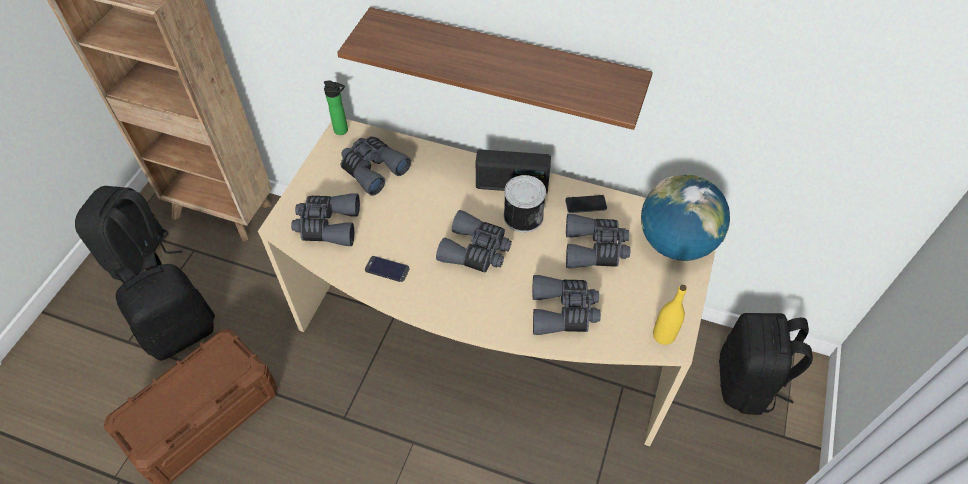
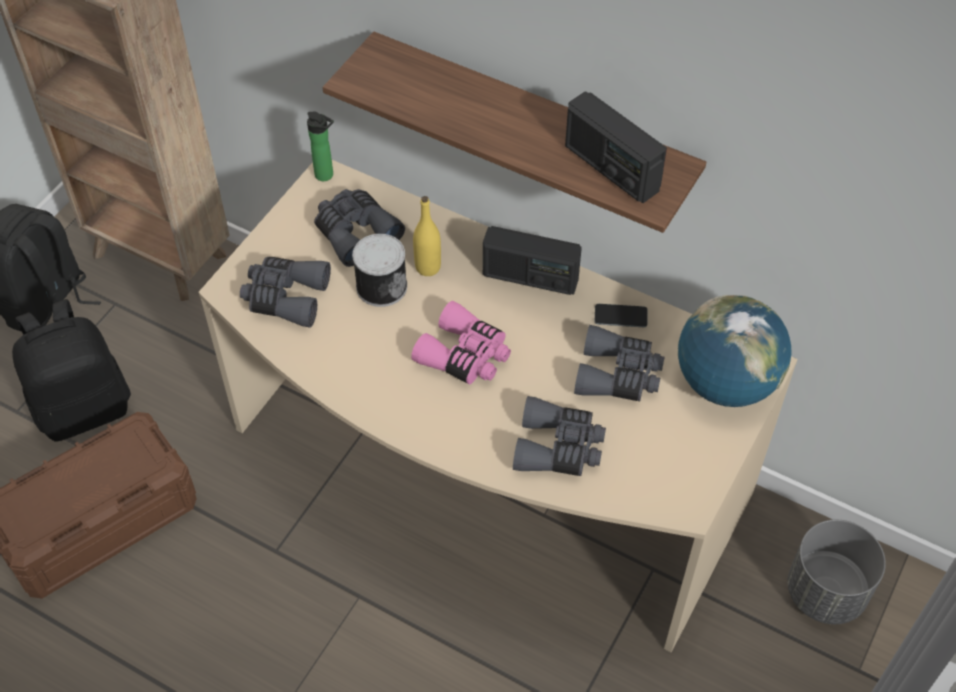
camera: 10 degrees right, 0 degrees up
(387, 269) = (349, 362): phone -> none
(476, 251) = (465, 355): grey binoculars -> pink binoculars
(522, 216) = (534, 319): can -> can (380, 285)
(581, 85) = (611, 168): none -> radio
(663, 335) = (678, 496): yellow bottle -> yellow bottle (428, 267)
(747, 383) = (826, 592): black backpack -> grey planter

